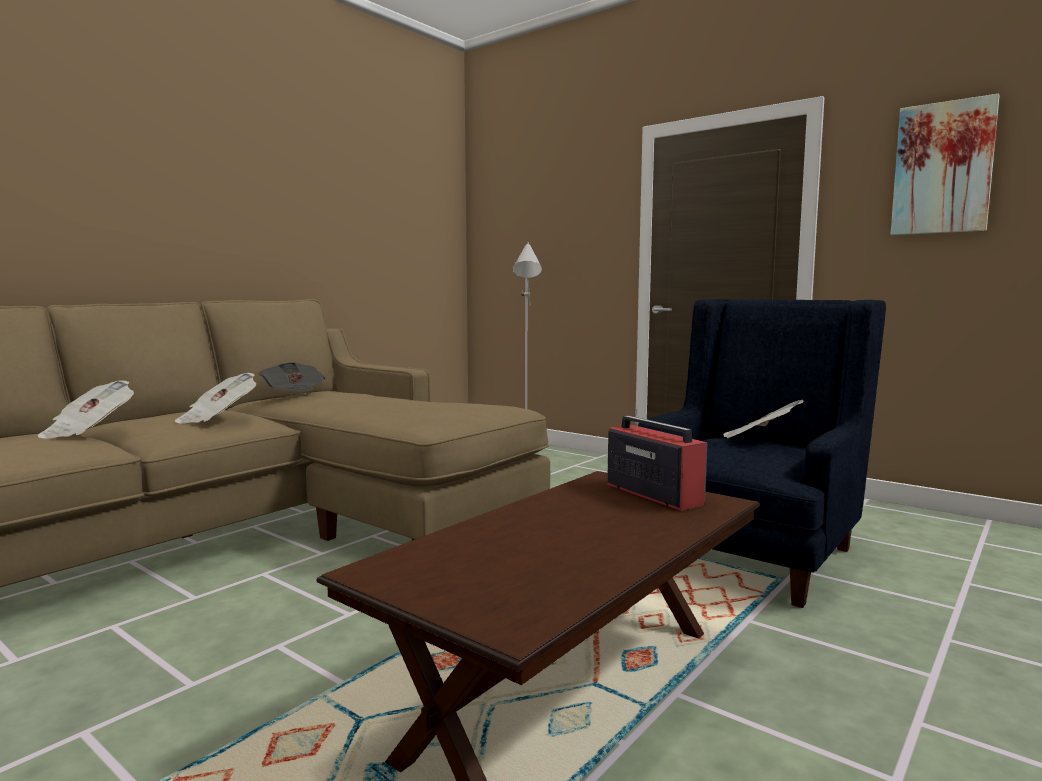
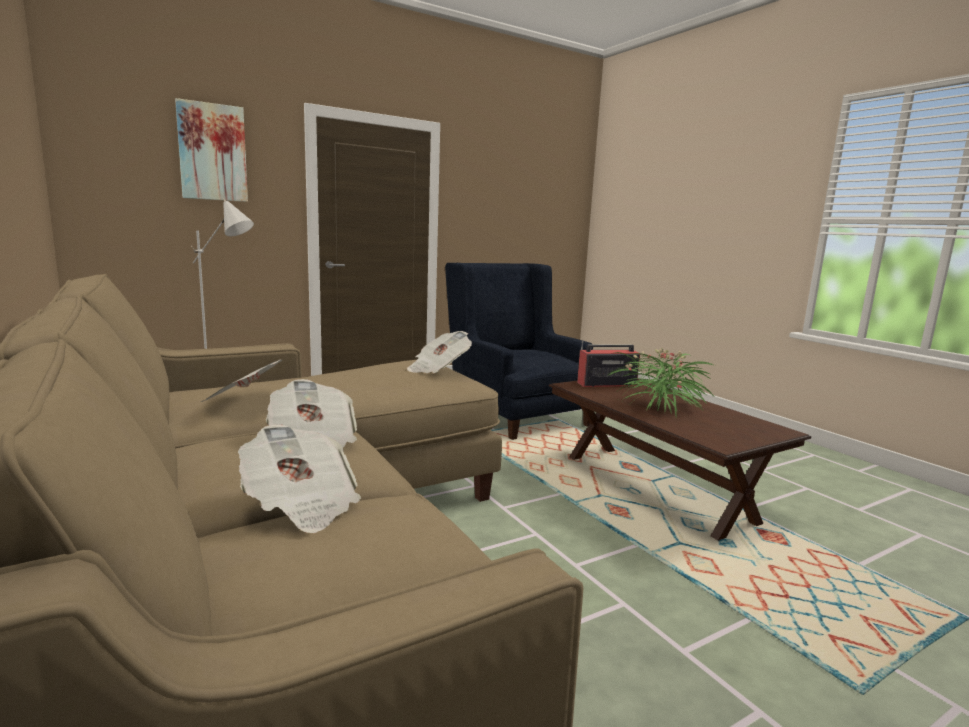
camera: 70 degrees left, 5 degrees up
(564, 529) = (660, 406): none -> potted plant
(758, 440) = (521, 349): newspaper -> newspaper (438, 369)
(942, 168) = (497, 184): picture -> picture (212, 152)

